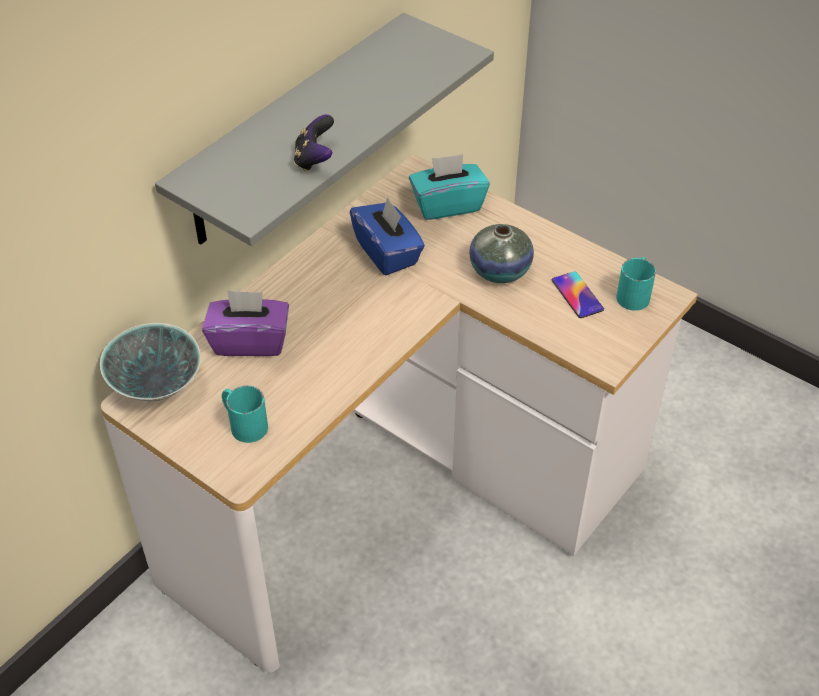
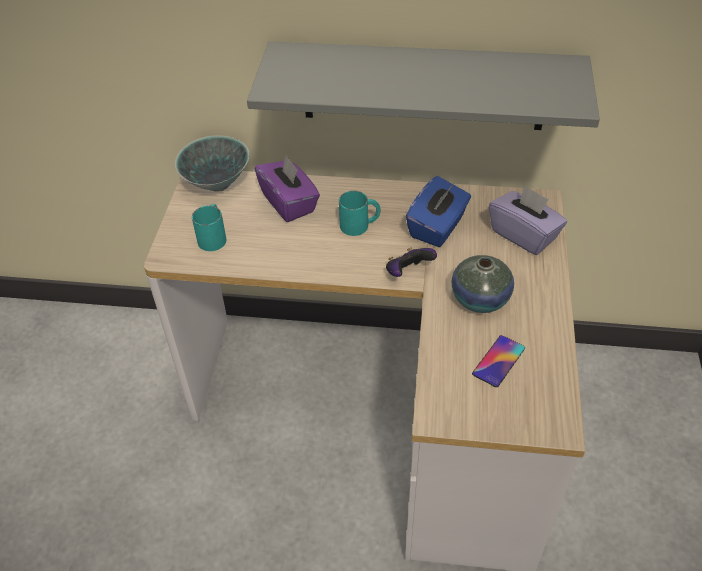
camera: 60 degrees right, 0 degrees up
(314, 160) = (357, 91): game controller -> game controller (407, 273)
(447, 205) = (524, 235): turquoise tissue box -> purple tissue box
(634, 293) = (539, 401): turquoise mug -> turquoise mug (360, 225)

